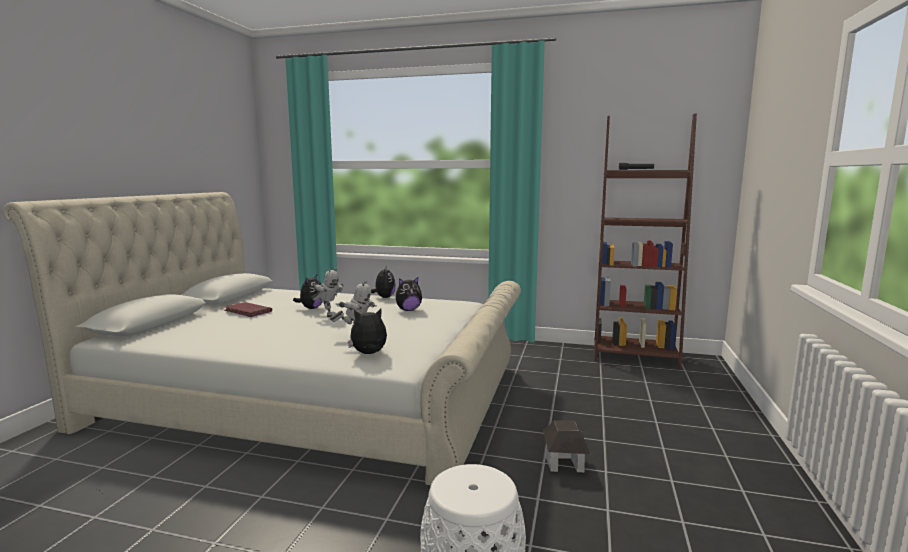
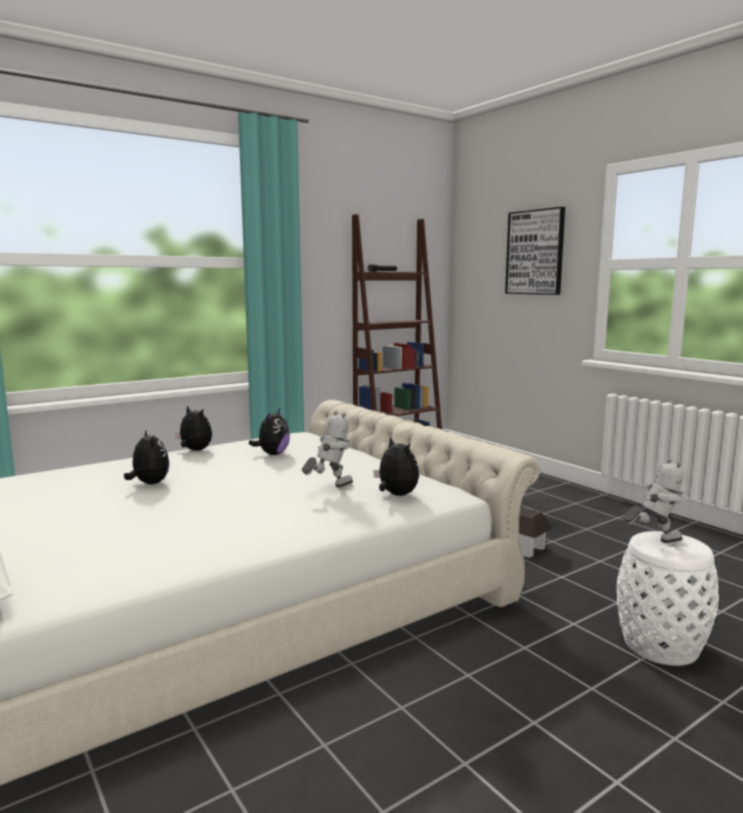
camera: 50 degrees left, 0 degrees up
(248, 312) = (67, 514): red book -> none
(328, 315) = (208, 482): toy robot -> toy robot (653, 540)
(369, 354) = (396, 495): plush toy -> plush toy turned 120 degrees clockwise
(787, 145) = (535, 252): none -> picture

